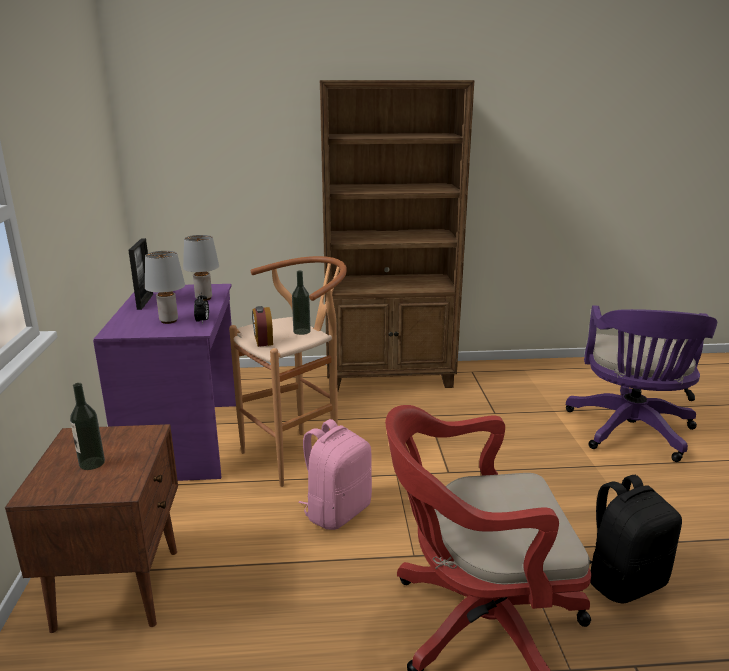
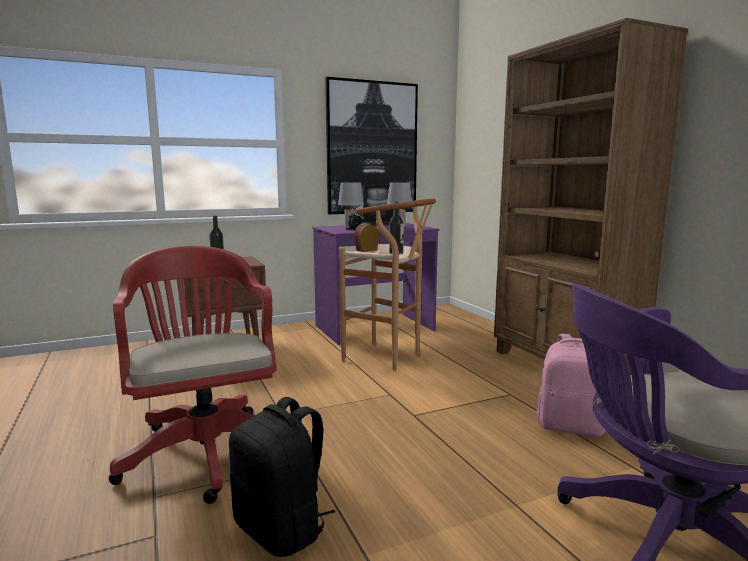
camera: 70 degrees right, 10 degrees down
(77, 186) = (372, 148): none -> picture
(337, 511) = (323, 381): pink backpack -> pink backpack (571, 427)

